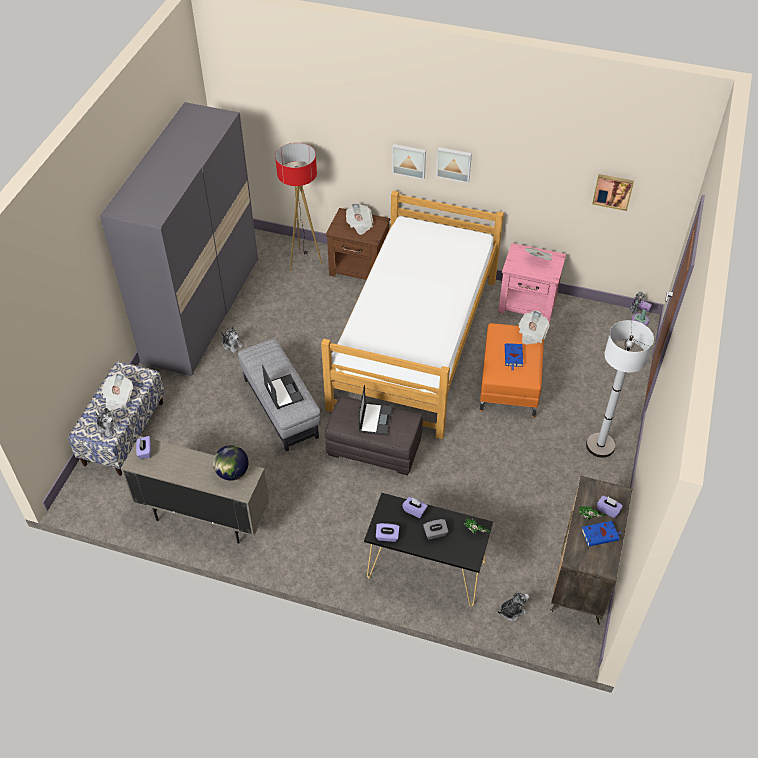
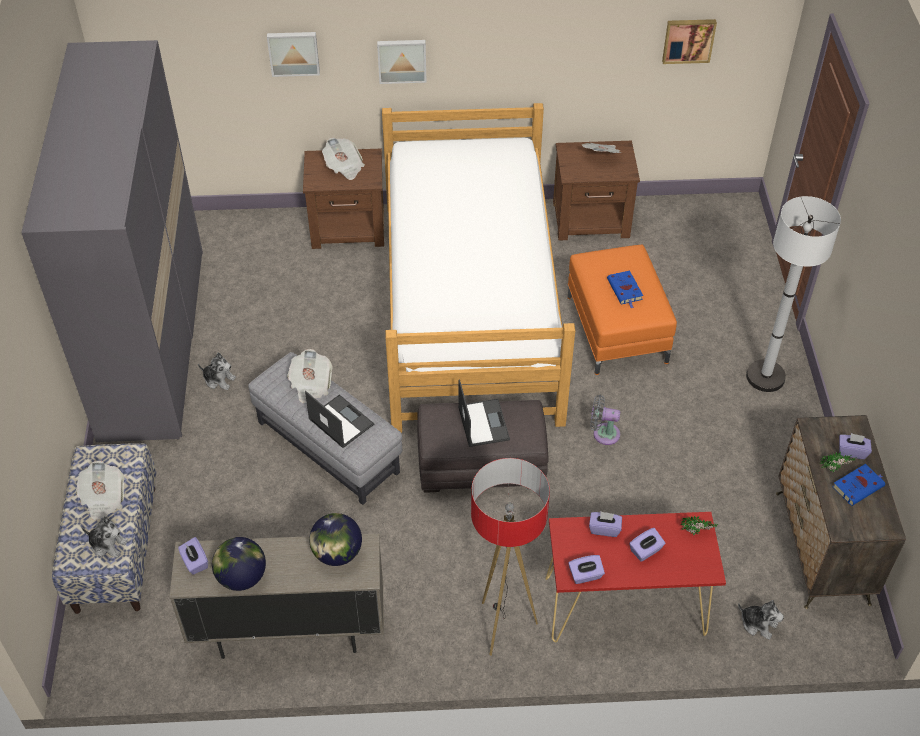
camera: 20 degrees left, 0 degrees up
(168, 469) = (242, 577): none -> globe
(304, 261) = (267, 238): floor lamp -> floor lamp (503, 626)
(425, 569) = (624, 606): black console table -> red console table
(435, 533) = (646, 551): grey tissue box -> purple tissue box
(454, 164) = (466, 50): picture -> picture (293, 52)
(512, 611) = (758, 624): plush toy -> plush toy turned 75 degrees clockwise
(528, 304) = (592, 220): pink nightstand -> brown nightstand
(531, 334) = (633, 255): newspaper -> newspaper (310, 385)
(638, 319) = (735, 204): grey fan -> grey fan (603, 433)

